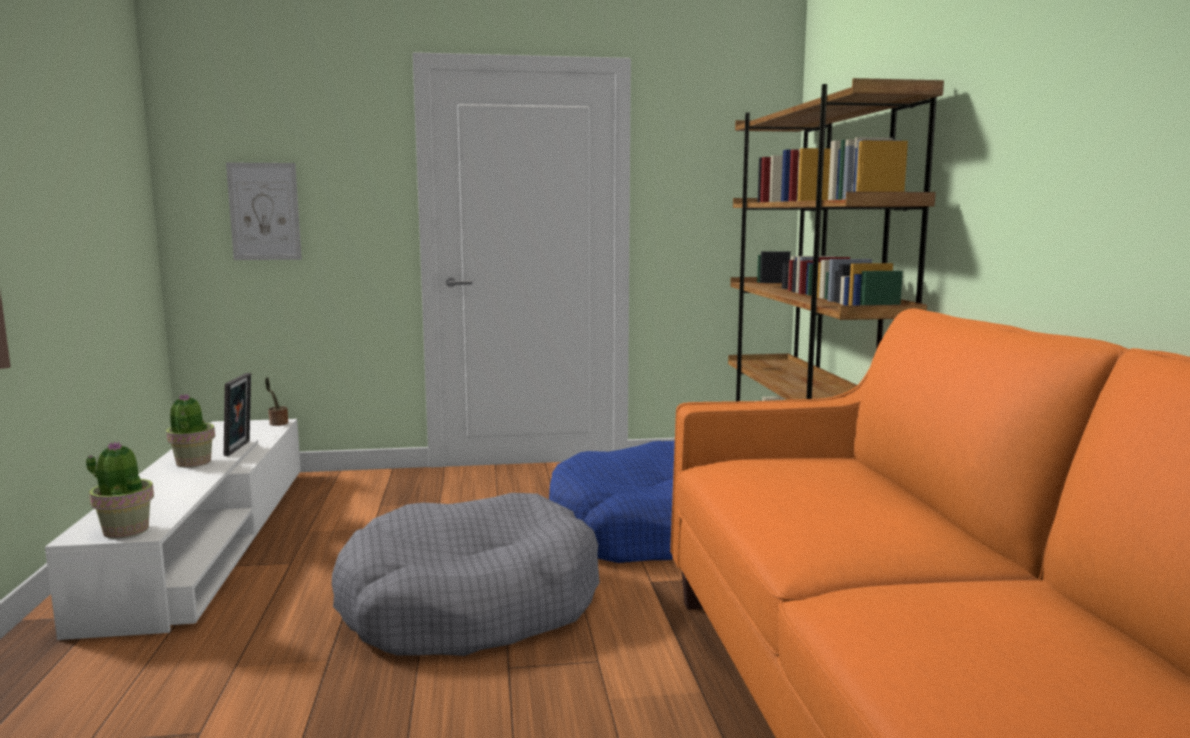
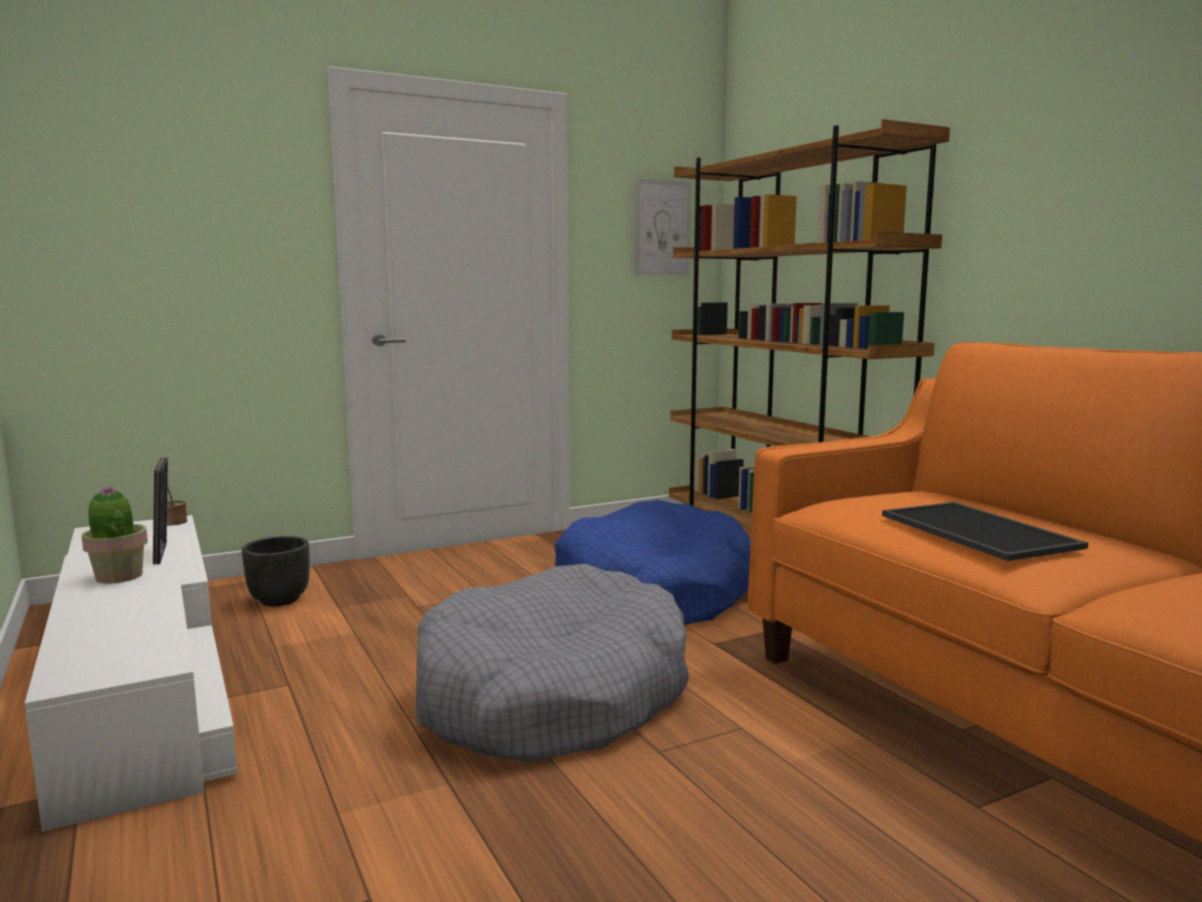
camera: 20 degrees left, 0 degrees up
(126, 530) = (127, 666): potted plant -> none
(264, 211) = (141, 254): picture -> picture (662, 228)
(343, 494) = (278, 600): none -> black planter
(814, 507) = (981, 531): none -> tray

